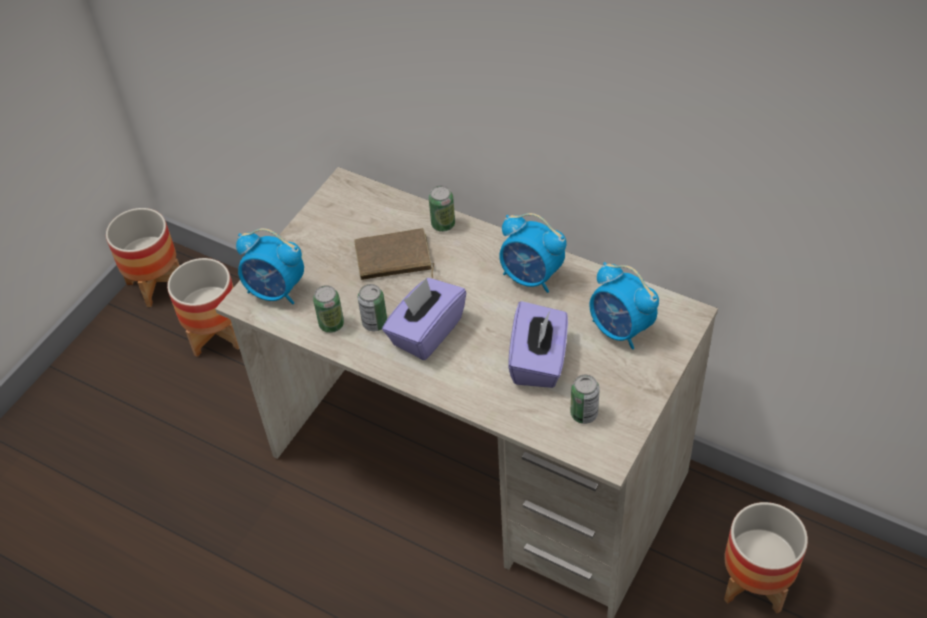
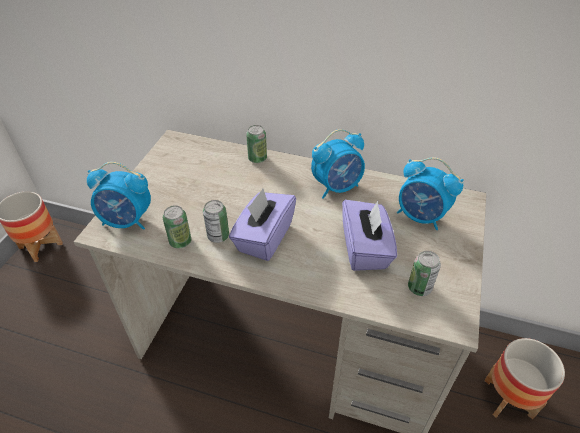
camera: 15 degrees left, 5 degrees down
(216, 335) = (87, 275): planter -> none
(393, 260) = (224, 187): brown book -> none
(531, 277) = (337, 187): alarm clock -> alarm clock turned 45 degrees counterclockwise

